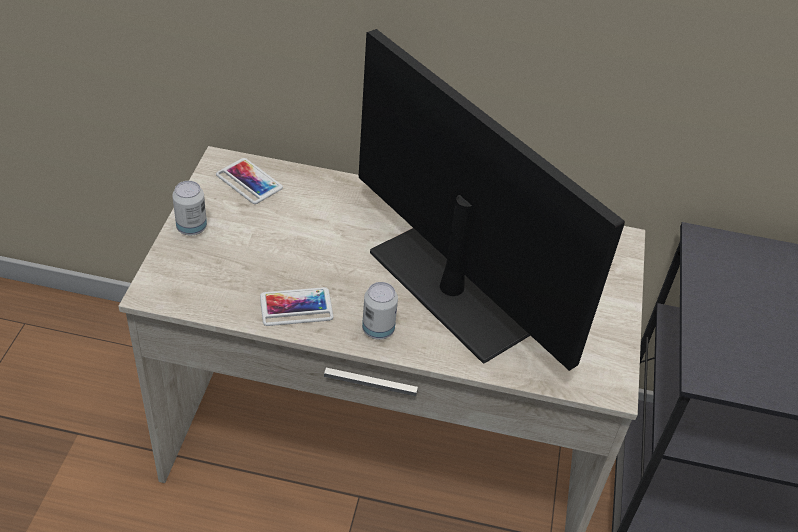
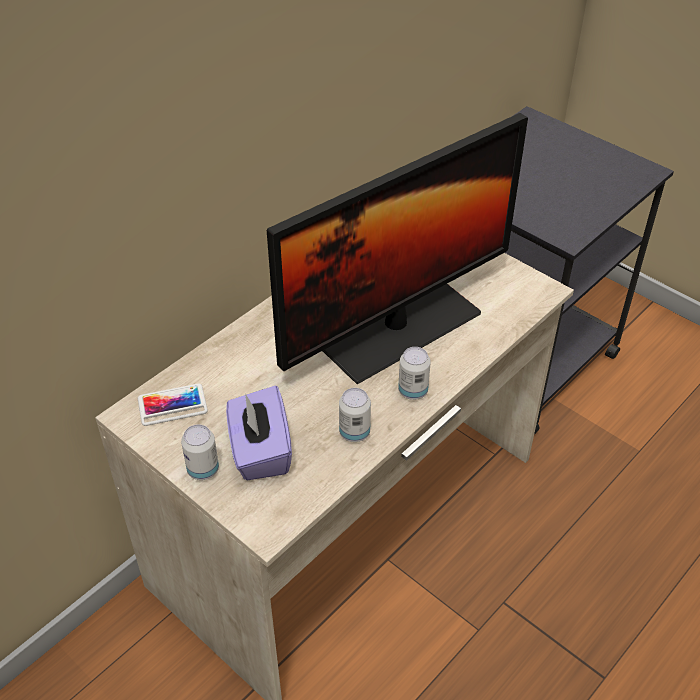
camera: 55 degrees left, 0 degrees up
(233, 254) = (260, 451): none -> purple tissue box
(296, 307) = (354, 433): phone -> can
(454, 288) = (398, 327): monitor -> monitor turned 150 degrees clockwise

